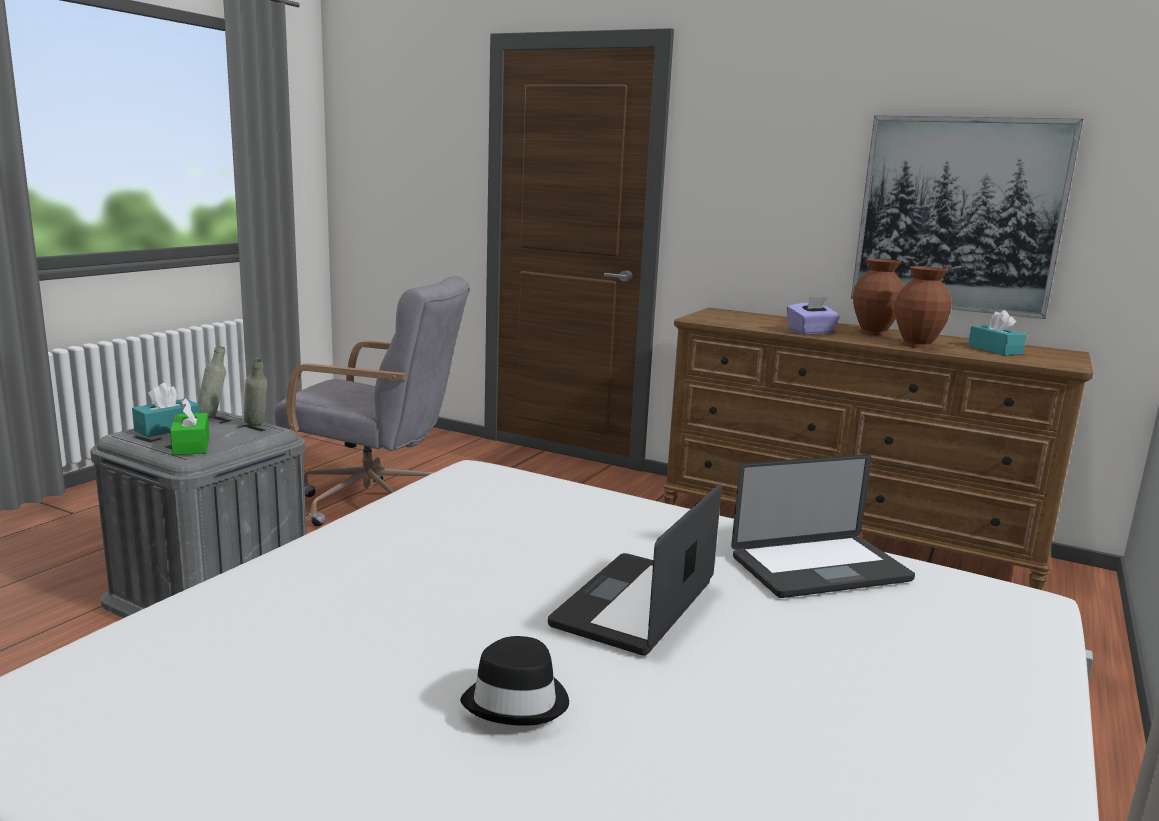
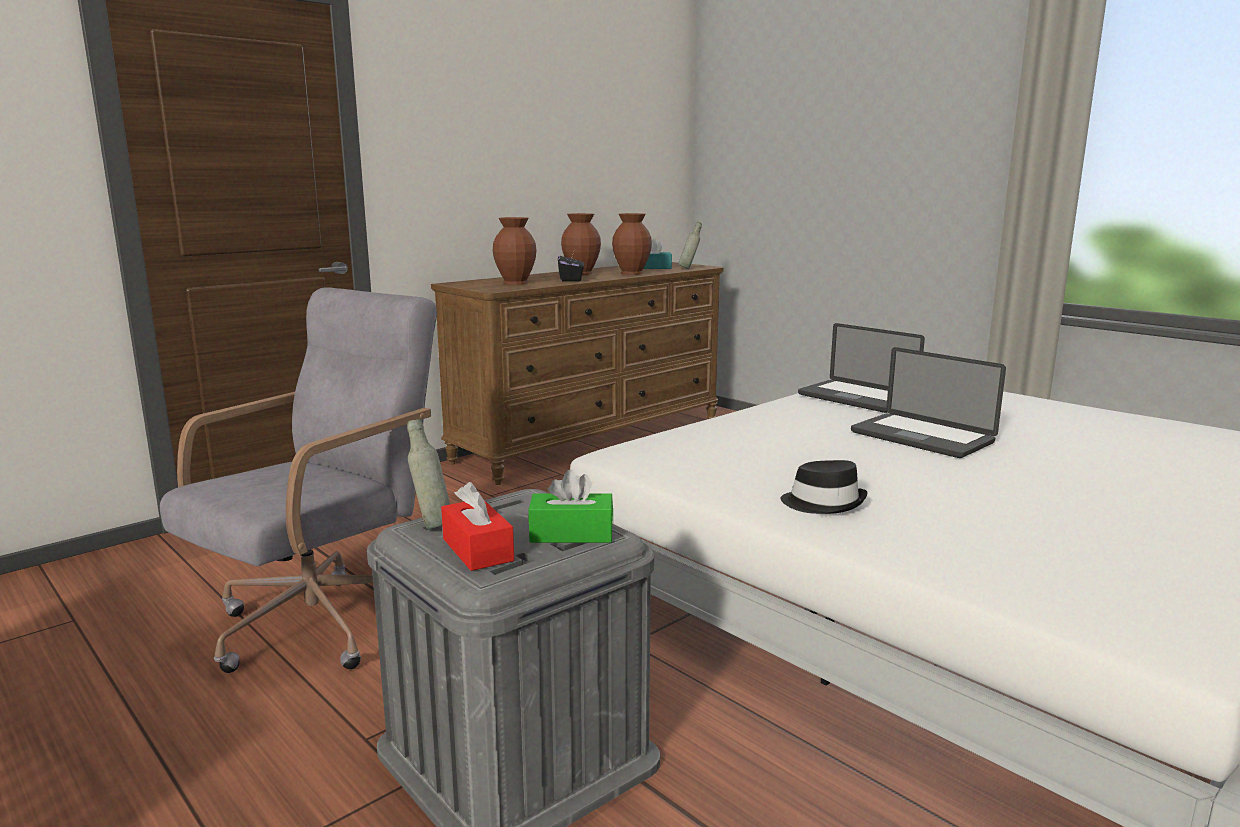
camera: 70 degrees left, 0 degrees up
(168, 428) = (477, 550): turquoise tissue box -> red tissue box
(257, 426) = (506, 502): grey bottle -> grey bottle (689, 268)
(517, 701) = (1058, 475): black hat -> black hat (824, 503)
(754, 322) = (516, 283): none -> brown vase
(811, 332) = (571, 280): purple tissue box -> black tissue box
(820, 569) = (856, 398): laptop -> laptop turned 135 degrees clockwise
(959, 215) = (590, 174): picture -> none

